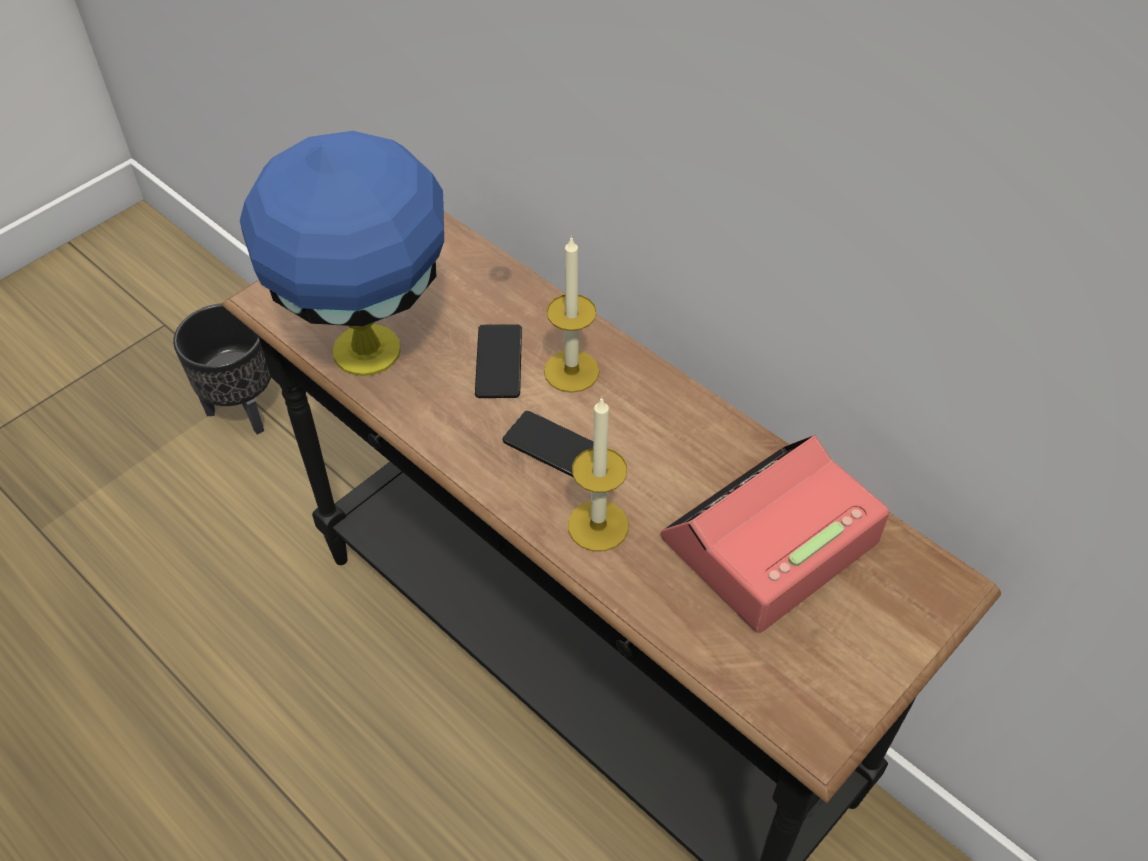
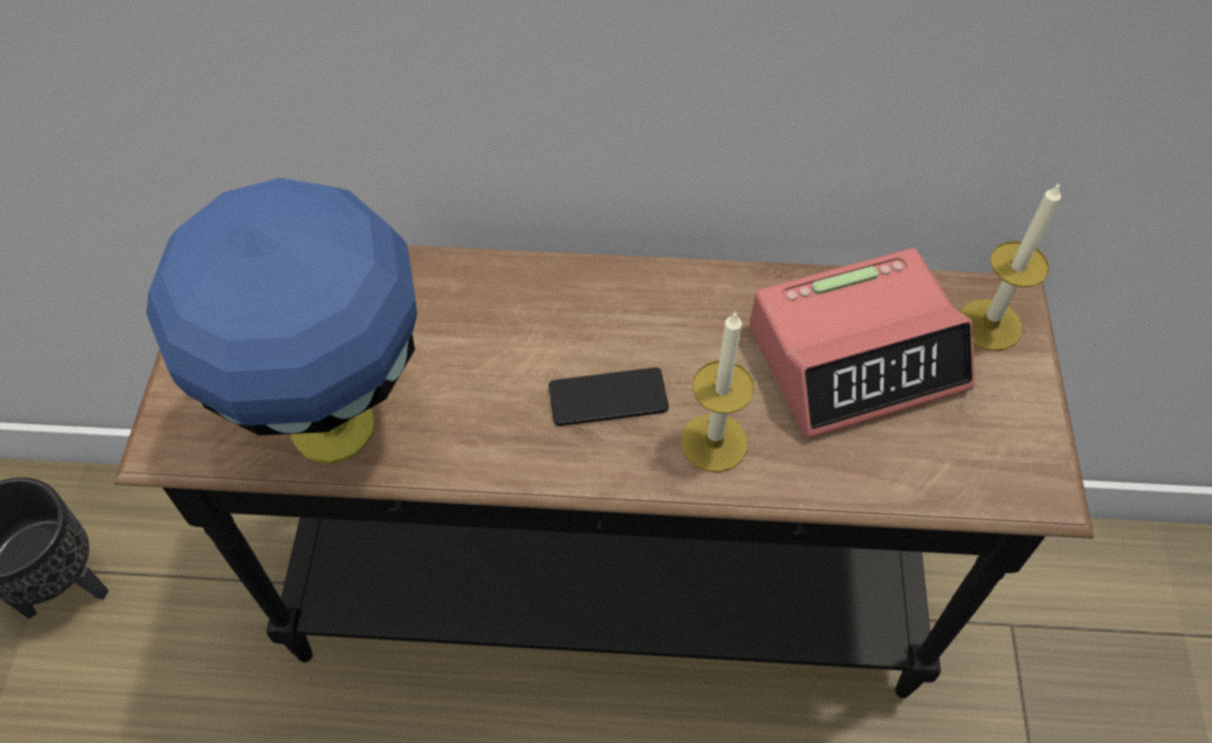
camera: 40 degrees left, 5 degrees up
(499, 362) = (475, 353): phone -> none
(571, 371) = (550, 318): candle -> candle (989, 324)
(769, 542) = (857, 357): alarm clock -> alarm clock turned 120 degrees counterclockwise

